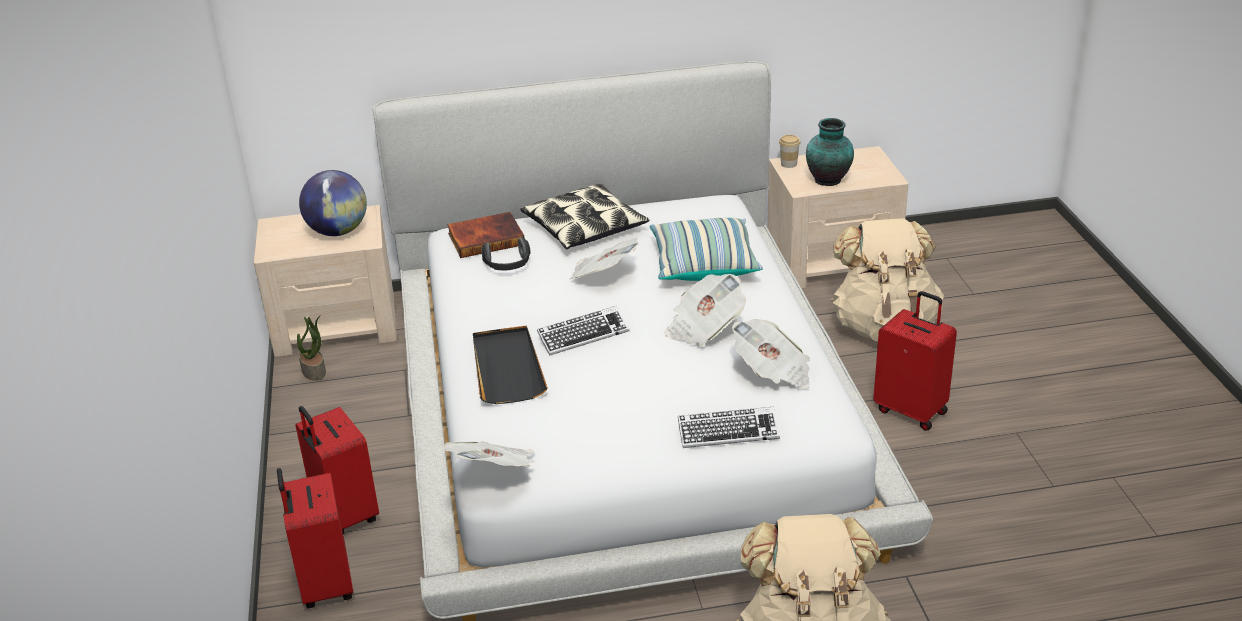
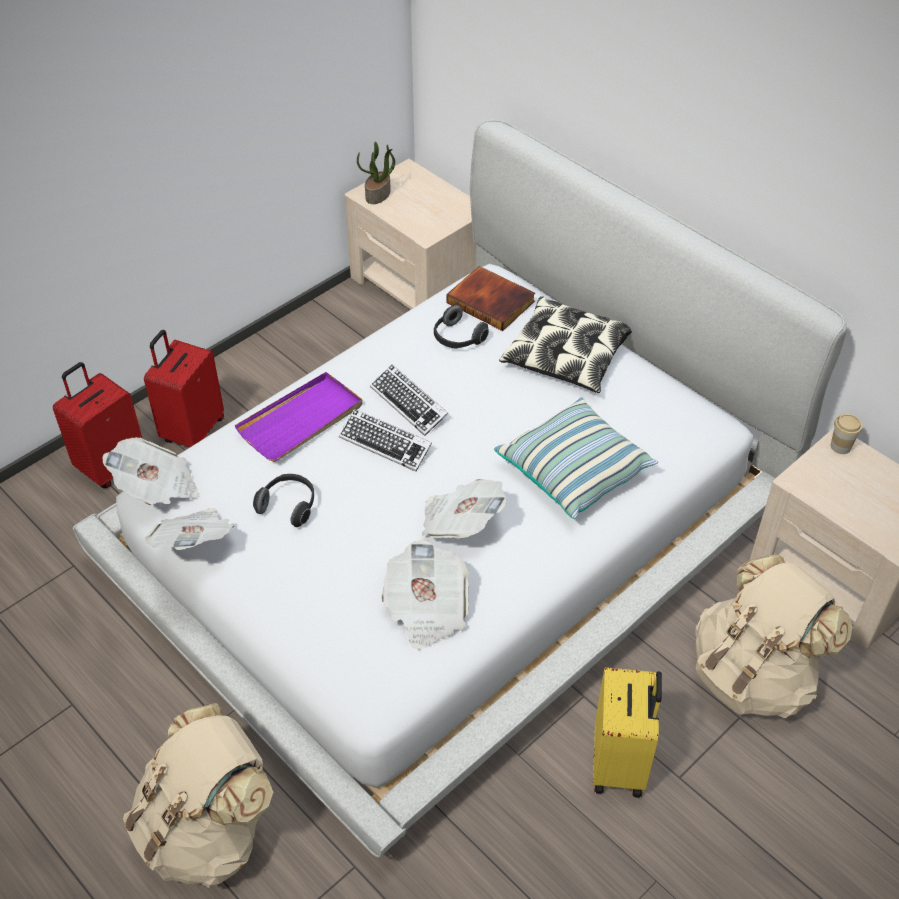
camera: 55 degrees right, 15 degrees up
(314, 371) = (350, 309): potted plant -> potted plant (378, 195)
(338, 231) = (427, 211): globe -> none
(507, 368) = (301, 420): black tray -> purple tray
(598, 404) = (289, 506): none -> headphones
(604, 275) = (494, 409): newspaper -> newspaper (195, 543)
(728, 432) = (308, 619): keyboard -> keyboard (409, 404)
(829, 180) = (839, 495): vase -> none
(911, 410) = (620, 764): red suitcase -> yellow suitcase

